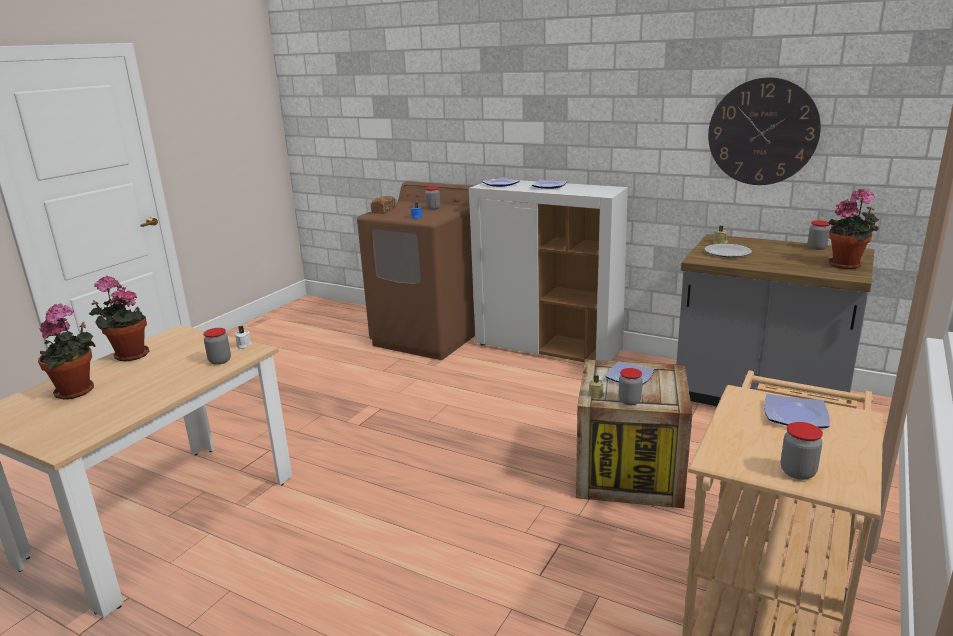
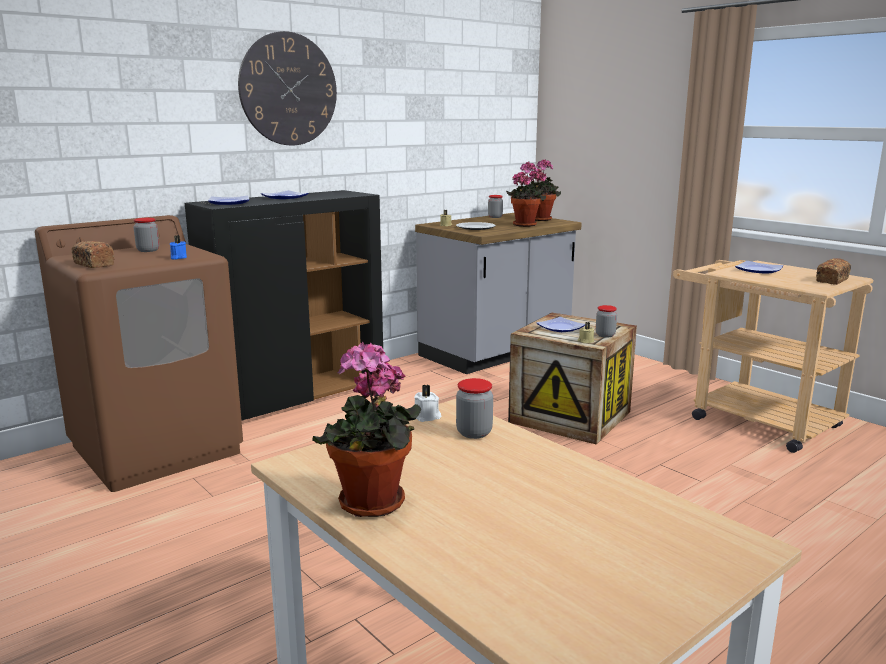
camera: 70 degrees left, 5 degrees down
(78, 391) = (516, 548): potted plant -> potted plant (525, 224)
(548, 348) = (298, 395): white cabinet -> black cabinet
(762, 132) = (441, 126): wall clock -> wall clock (288, 89)
(797, 472) = (832, 280): jar -> bread

